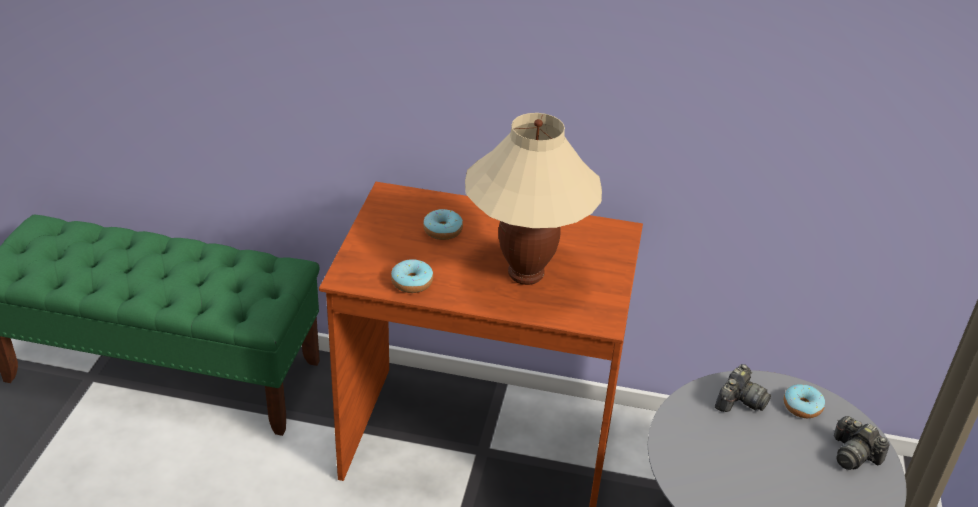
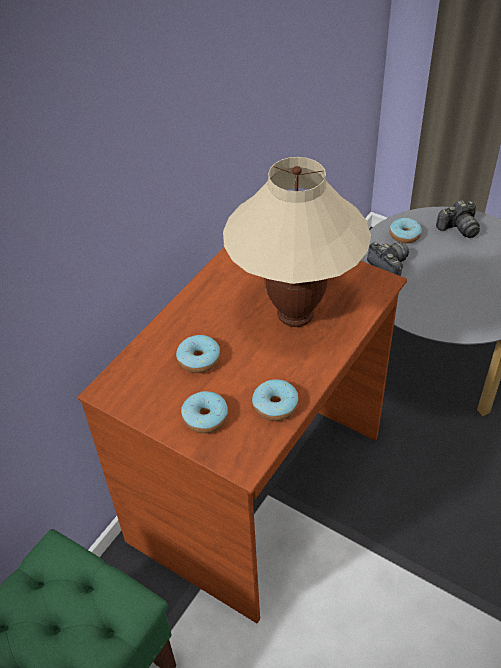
camera: 65 degrees left, 10 degrees up
(382, 247) = (205, 418): none -> donut

